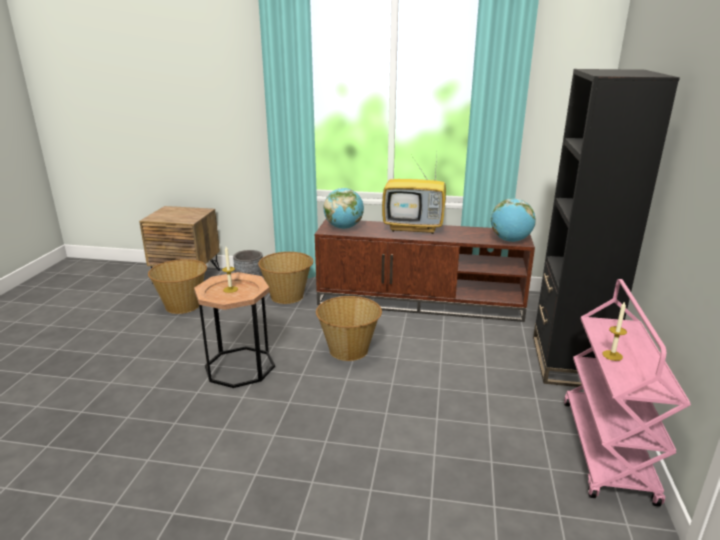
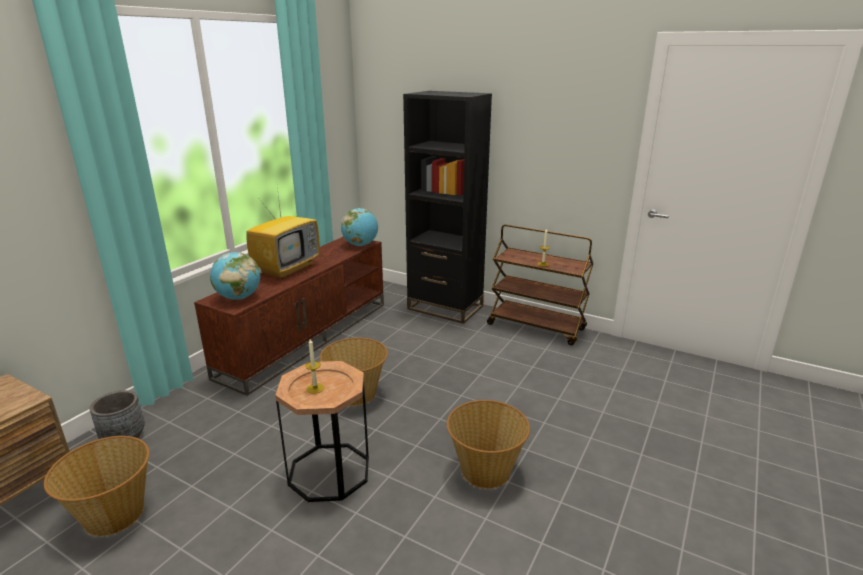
camera: 70 degrees left, 0 degrees up
(288, 296) = (202, 412): basket -> basket (485, 470)
(607, 451) = (537, 327): pink cart -> brown cart

